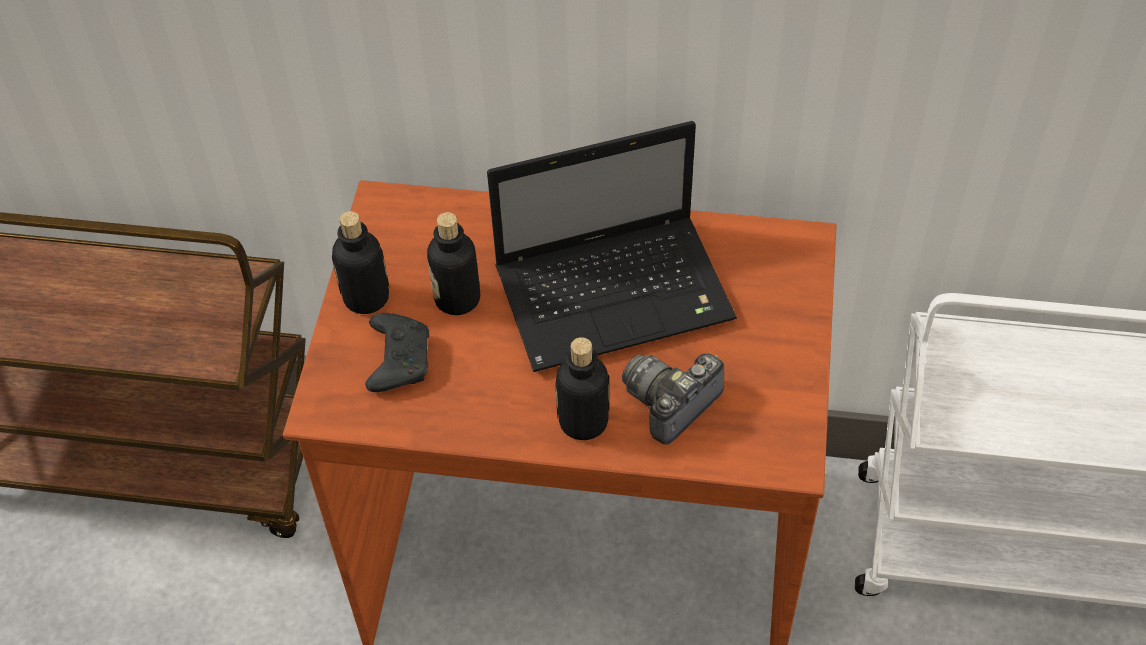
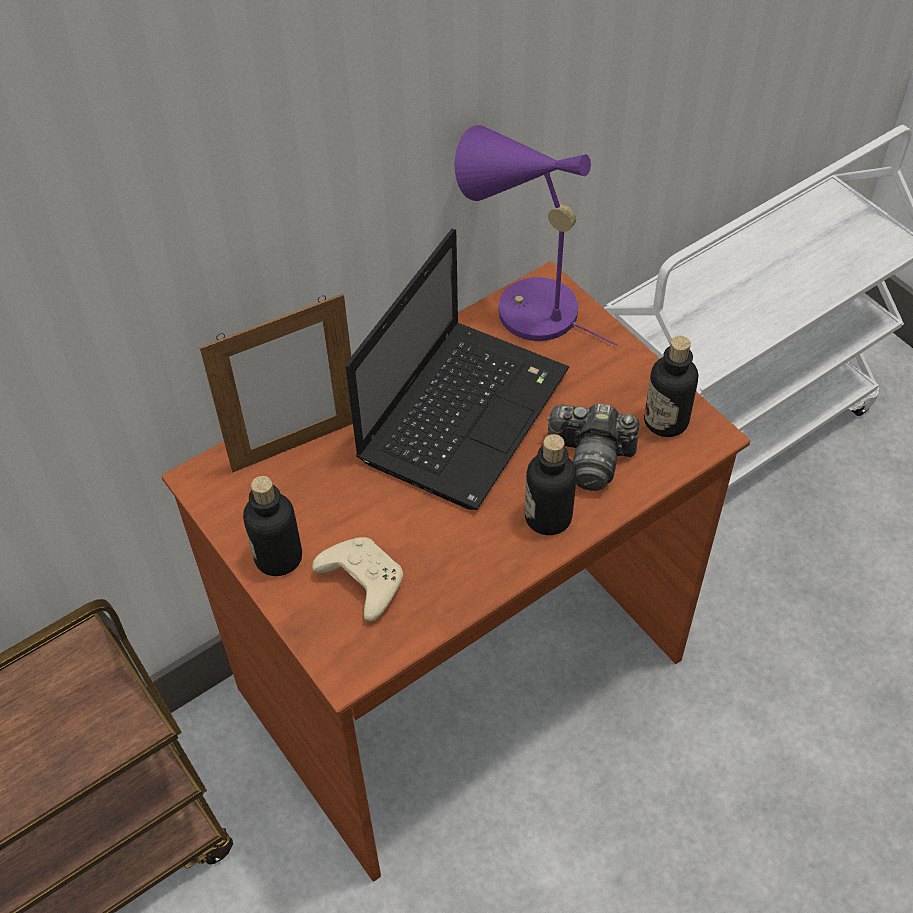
camera: 45 degrees left, 0 degrees up
(398, 359) = (361, 582): black game controller -> beige game controller
(457, 298) = (352, 504): bottle -> bottle (666, 421)
(469, 226) = (296, 445): none -> picture frame
(672, 403) = (591, 457): camera -> camera turned 75 degrees counterclockwise
(765, 246) = (525, 308): none -> purple table lamp

